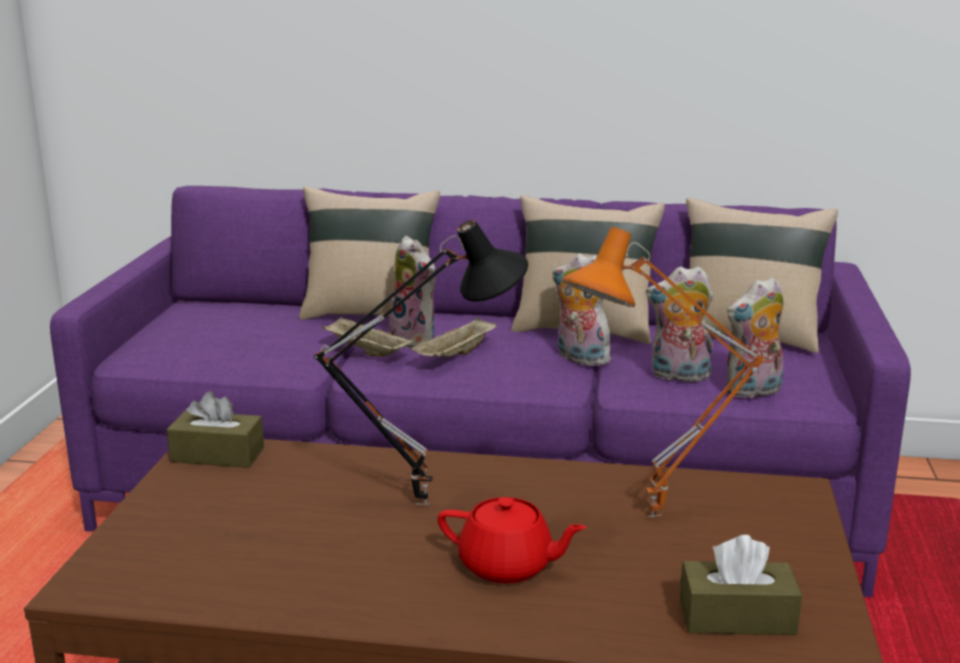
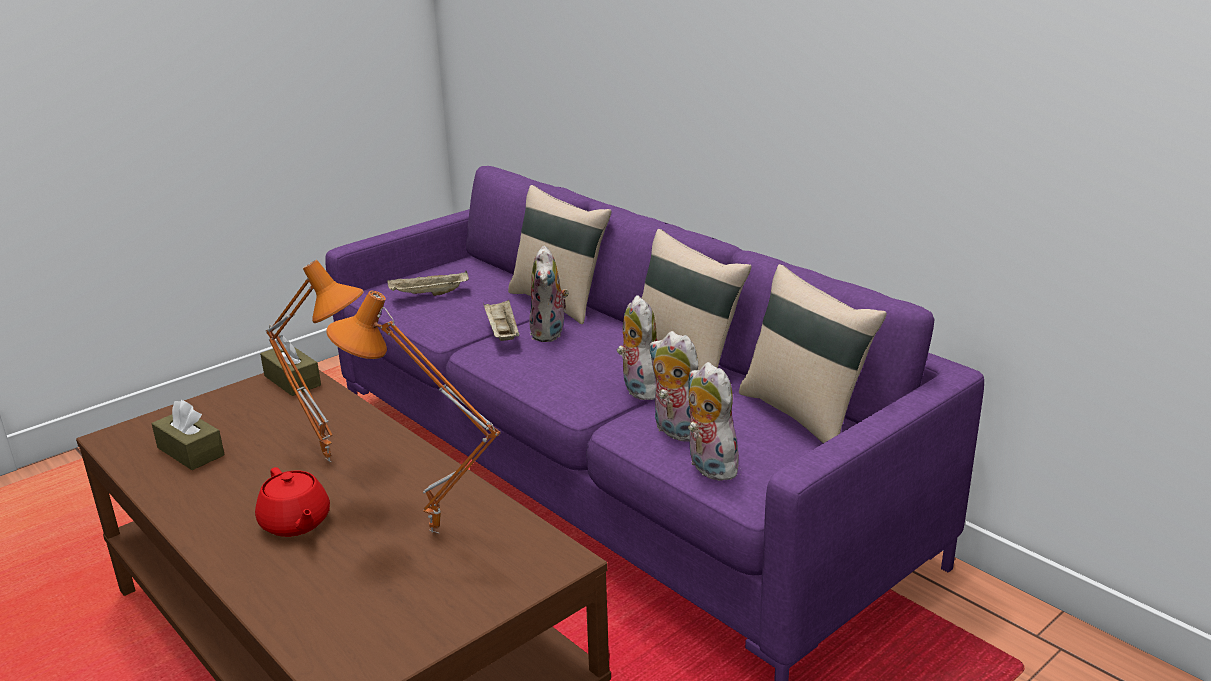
camera: 40 degrees right, 5 degrees up
(423, 502) = (332, 459): black table lamp -> orange table lamp
(456, 356) = (548, 356): beige tray -> beige tray (428, 295)
(737, 617) = (344, 624): brown tissue box -> brown tissue box (190, 451)
(753, 391) = (708, 466): plush toy -> plush toy turned 45 degrees clockwise

